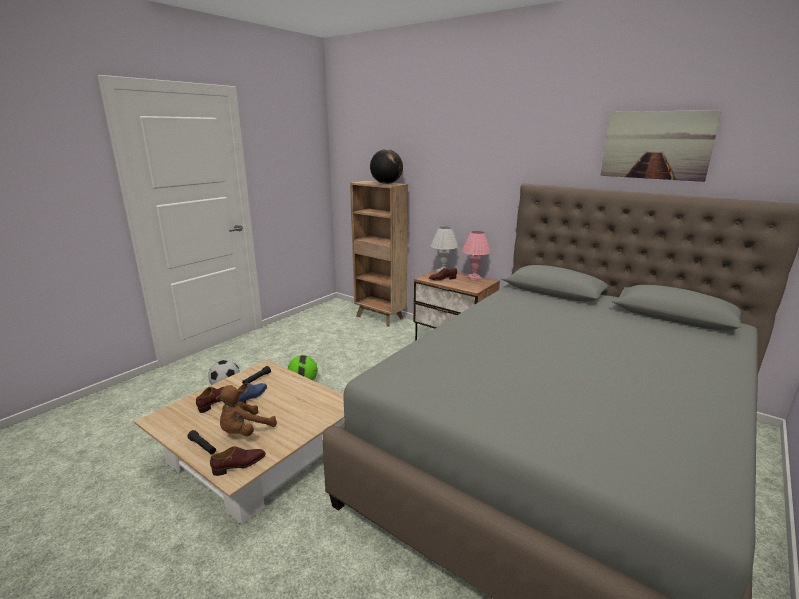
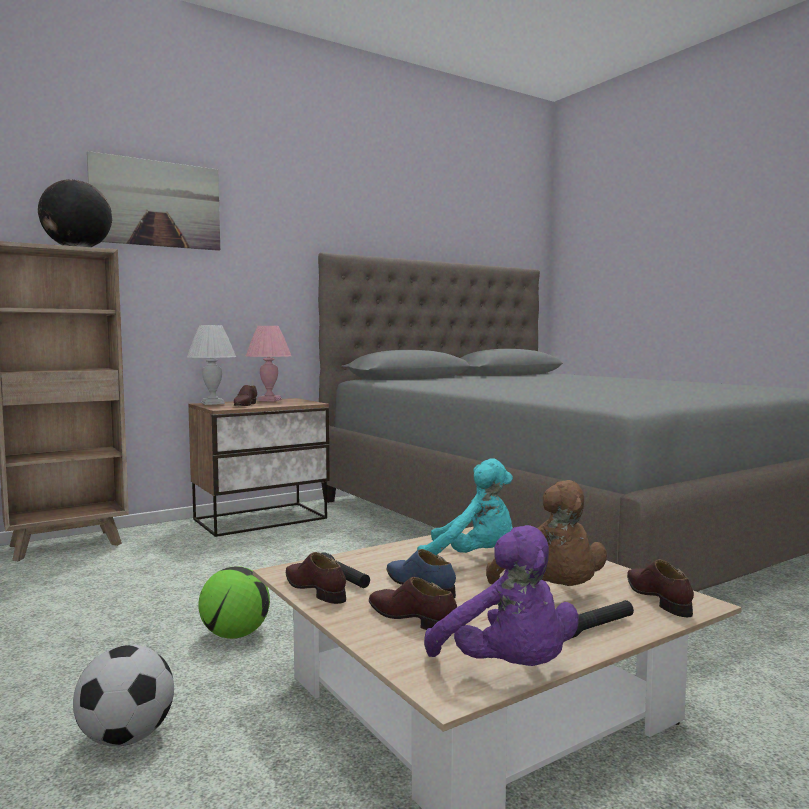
camera: 70 degrees left, 15 degrees down
(166, 428) = (508, 670): none -> purple plush toy
(245, 376) = (315, 589): none -> brown shoe
(291, 404) = (473, 558): none -> turquoise plush toy
(656, 145) = (435, 216): picture -> picture (156, 204)

